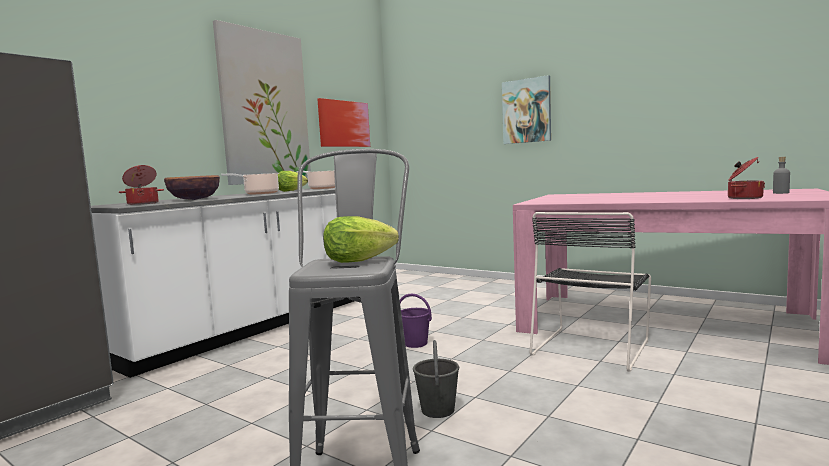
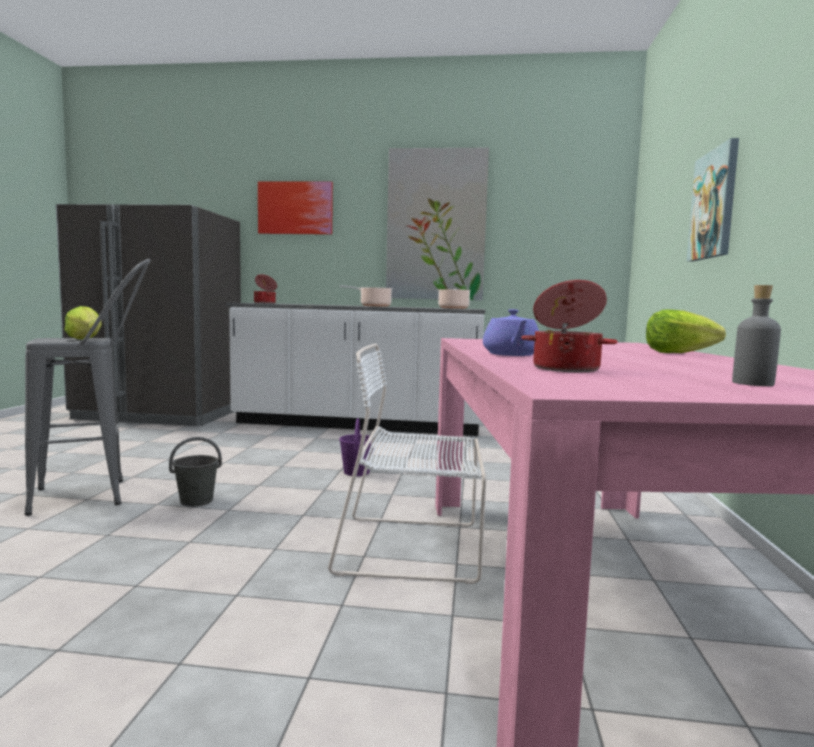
camera: 60 degrees right, 0 degrees up
(194, 199) = (300, 304): bowl -> none
(290, 191) = (411, 307): lettuce -> lettuce (677, 353)
(344, 124) = (547, 238): picture -> picture (295, 208)
(591, 346) = (415, 548): black chair -> white chair
(667, 200) = (511, 355): none -> purple teapot

